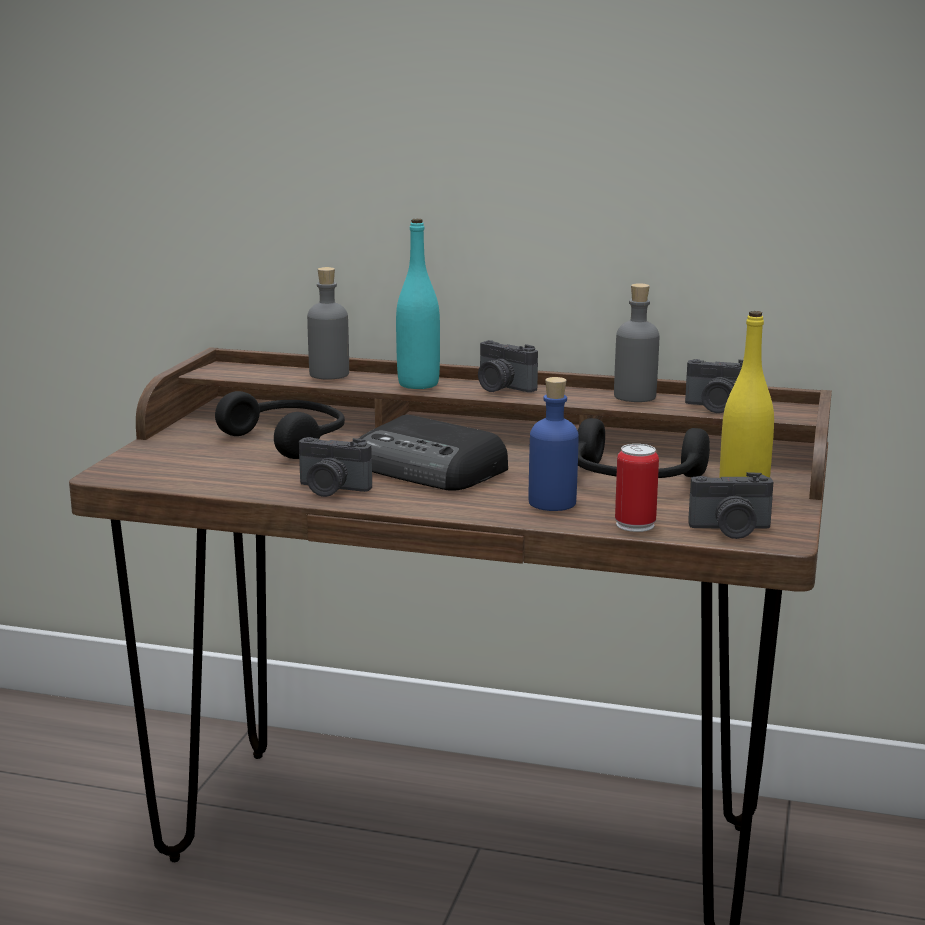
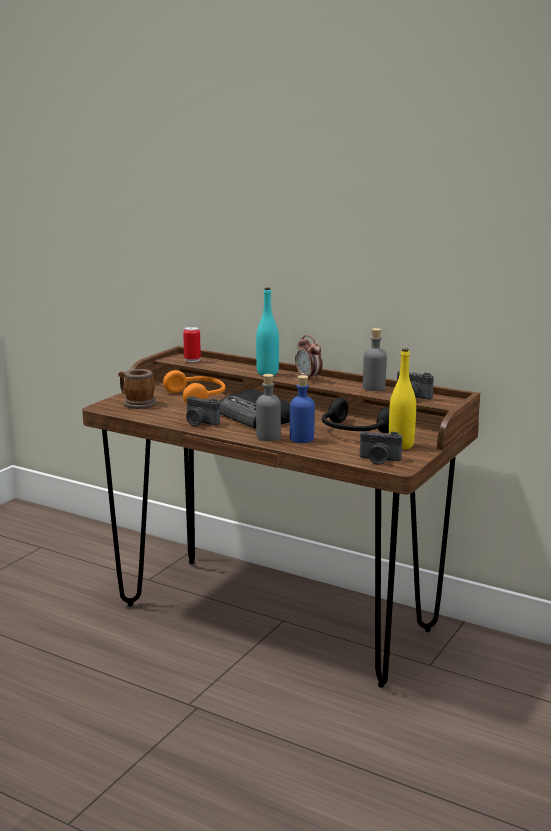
camera: 15 degrees right, 0 degrees up
(176, 462) = (136, 403): none -> mug
(290, 440) = (198, 397): black headphones -> orange headphones
(329, 374) = (227, 364): grey bottle -> grey bottle (268, 437)
(502, 388) = (308, 378): camera -> alarm clock
(635, 524) = (333, 453): can -> can (192, 360)

